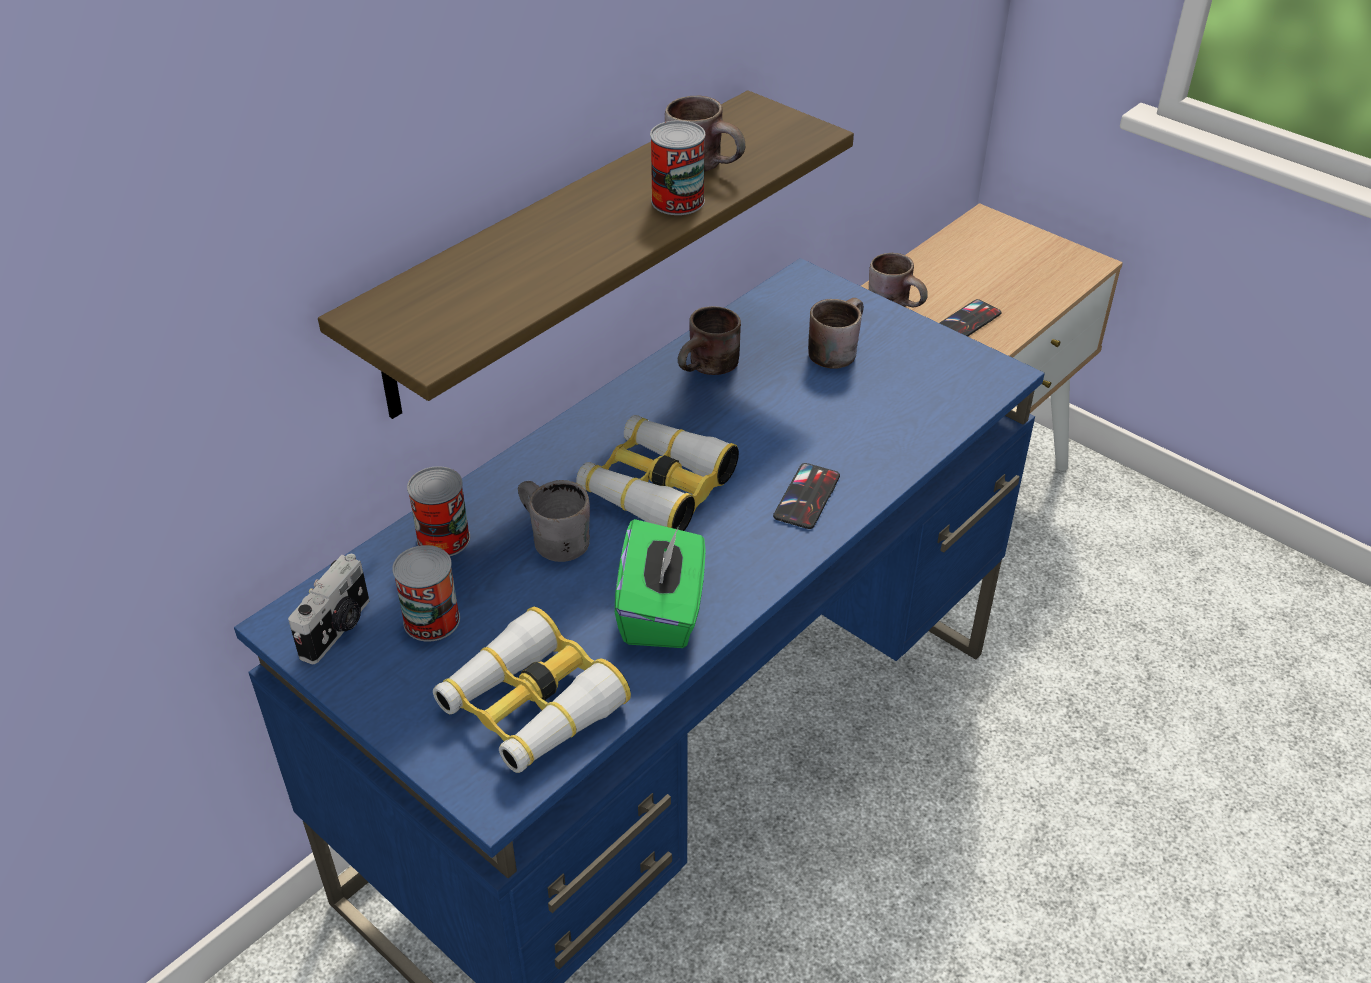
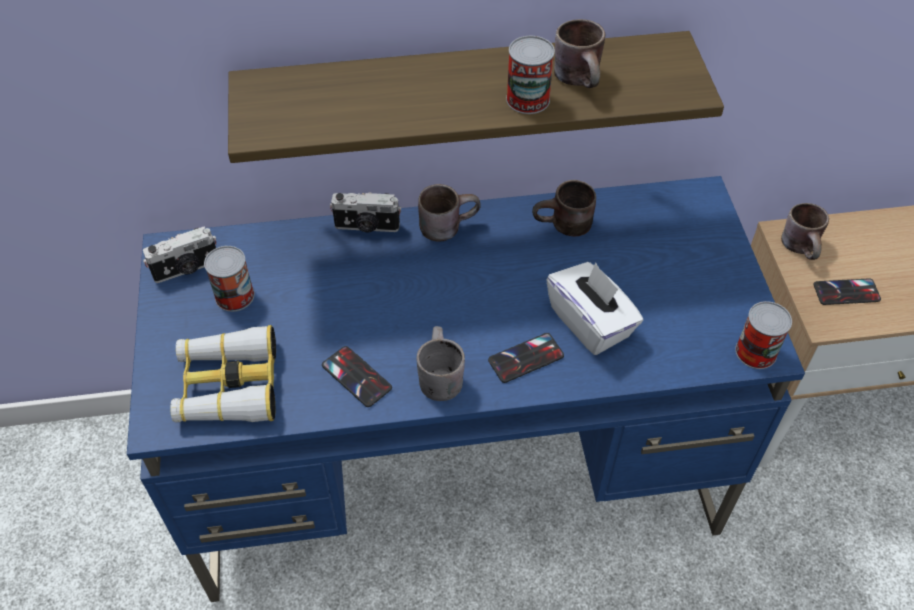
camera: 40 degrees right, 10 degrees up
(443, 539) = (291, 248): can -> can (755, 352)
(506, 474) = (367, 227): none -> camera
(550, 540) = (345, 287): grey mug -> grey mug (436, 376)
(656, 486) = (442, 290): binoculars -> none
(662, 611) = (357, 376): green tissue box -> phone
(829, 434) = (590, 323): none -> white tissue box
(833, 349) = (664, 260): brown mug -> brown mug (446, 224)

